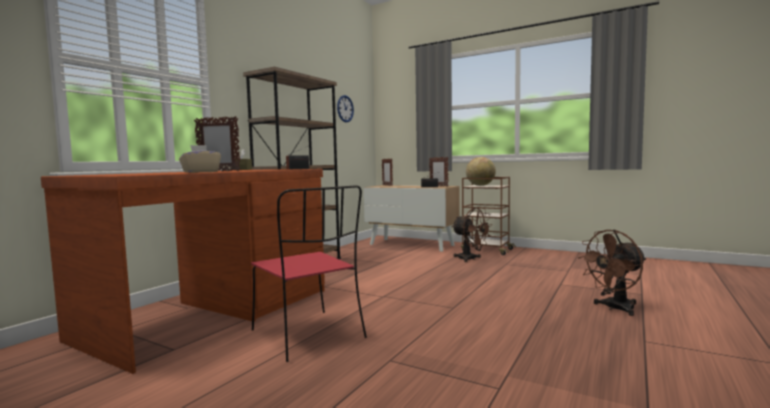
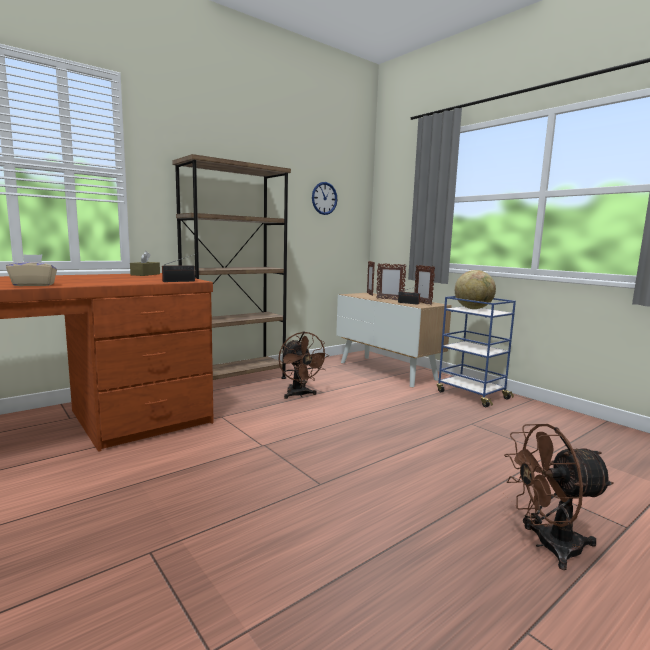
camera: 20 degrees right, 5 degrees up
(219, 171) = (70, 282): picture frame -> picture frame (389, 299)
(309, 335) = (121, 486): red chair -> none
(471, 259) = (434, 406): brown fan -> brown fan (299, 395)
(486, 250) = (471, 395): brown cart -> blue cart

